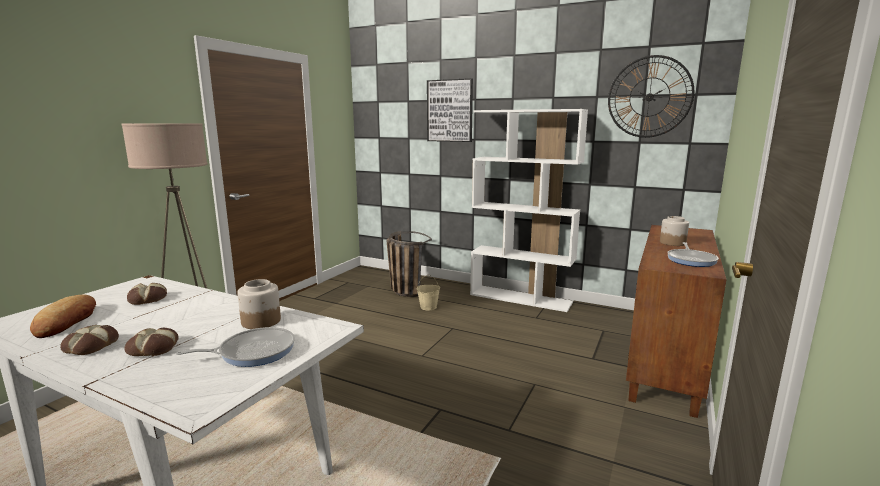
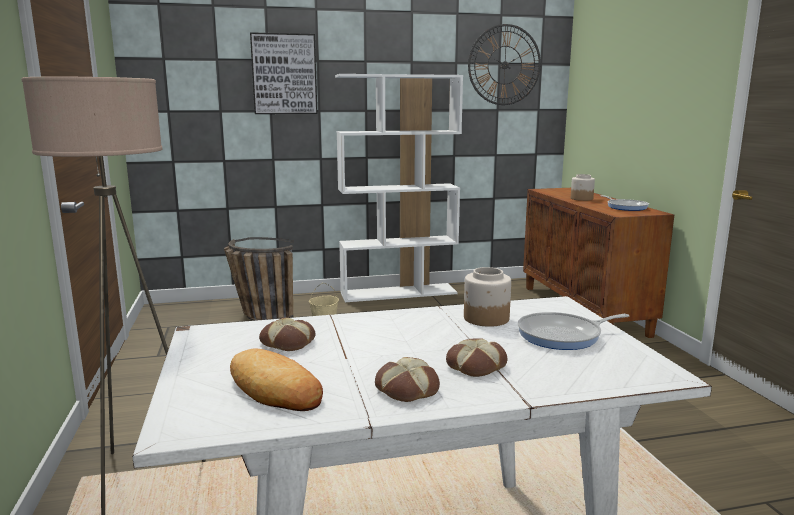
camera: 40 degrees left, 0 degrees up
(253, 352) = (563, 336): frying pan -> frying pan turned 135 degrees counterclockwise

